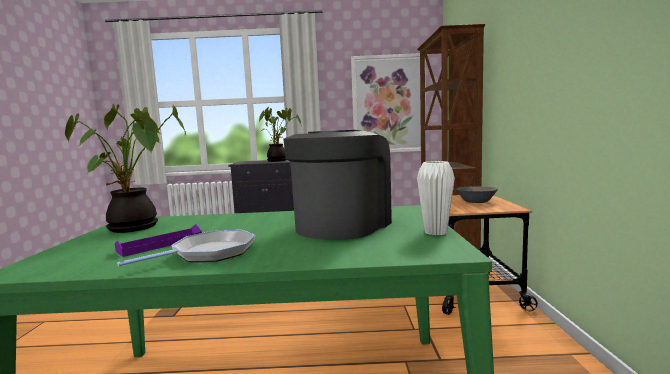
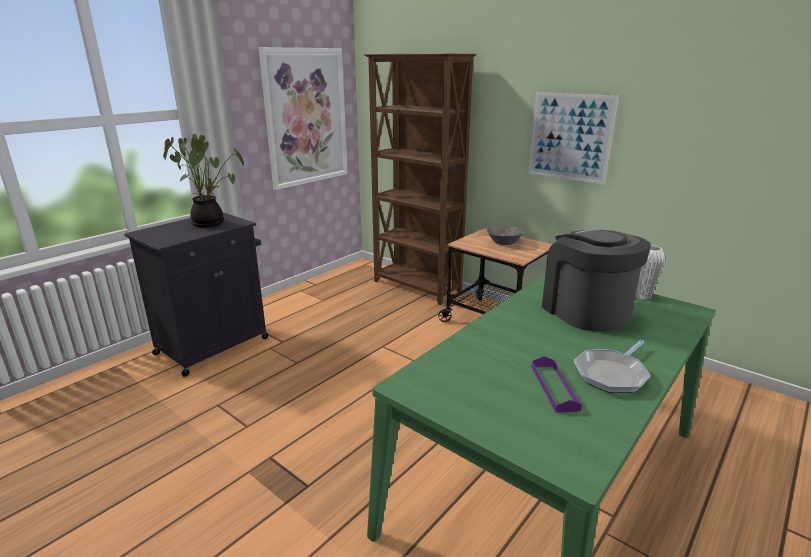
camera: 50 degrees left, 15 degrees up
(136, 228) = (454, 388): potted plant -> none
(209, 253) = (612, 374): frying pan -> frying pan turned 135 degrees counterclockwise
(545, 81) = (570, 137): none -> picture

